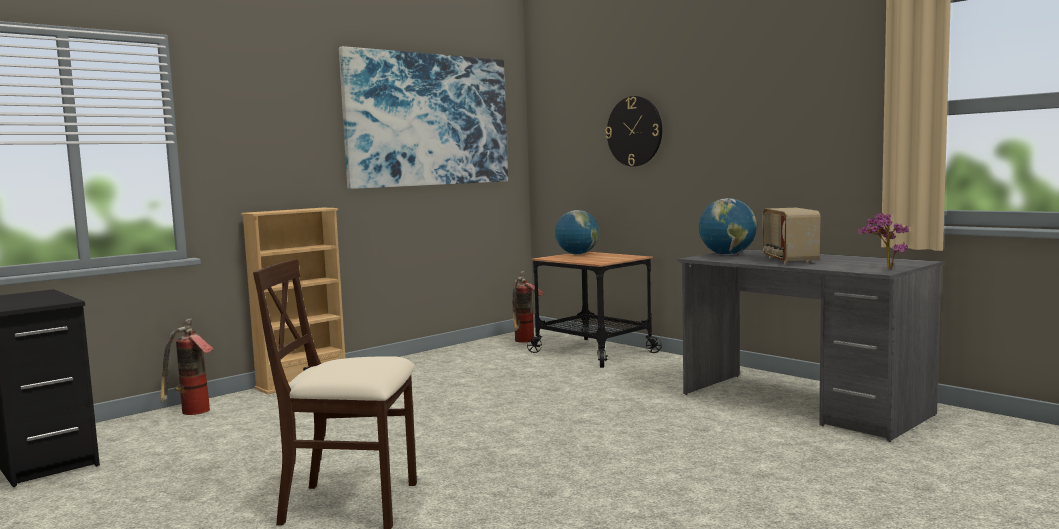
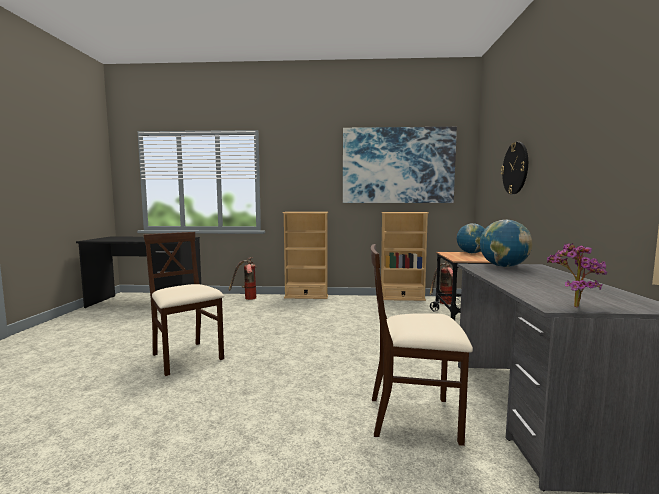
camera: 45 degrees right, 0 degrees up
(458, 348) = (402, 298): none -> beige bookcase
(740, 441) = (414, 417): none -> beige chair
(788, 260) = (526, 279): radio -> none

